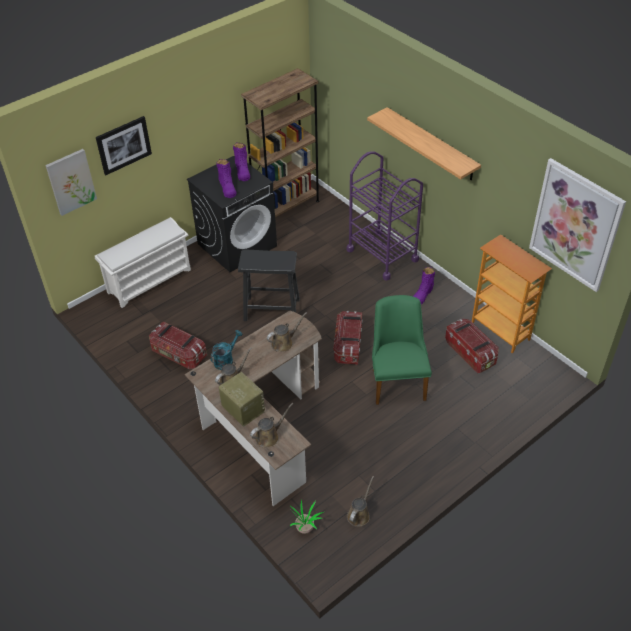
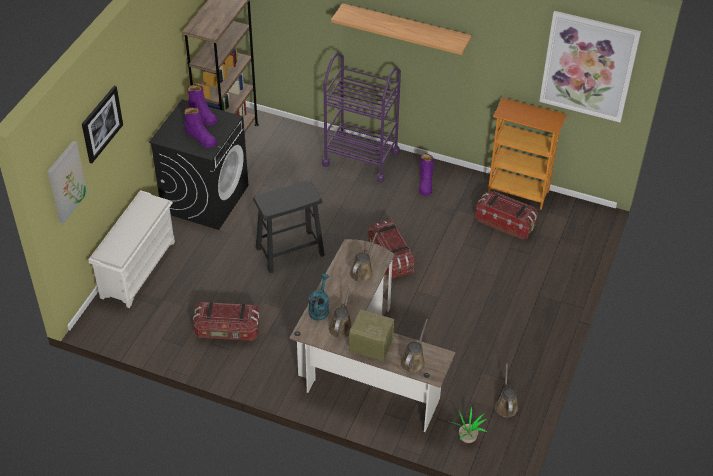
camera: 30 degrees left, 0 degrees up
(397, 380) = (457, 273): green chair -> none

